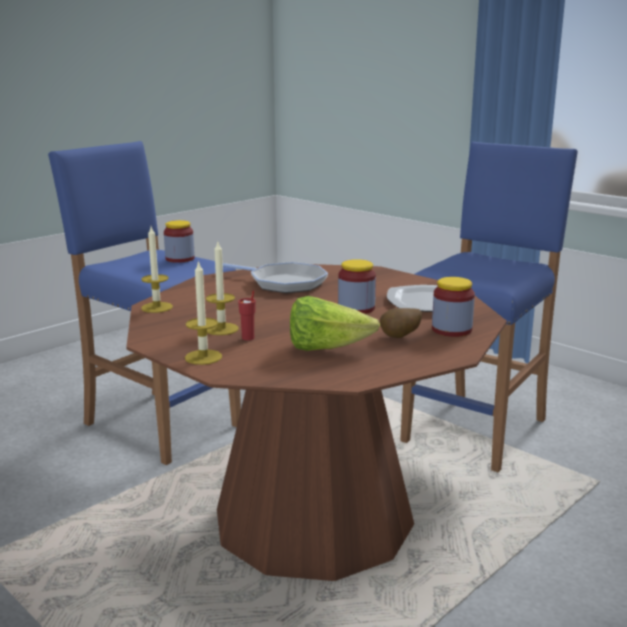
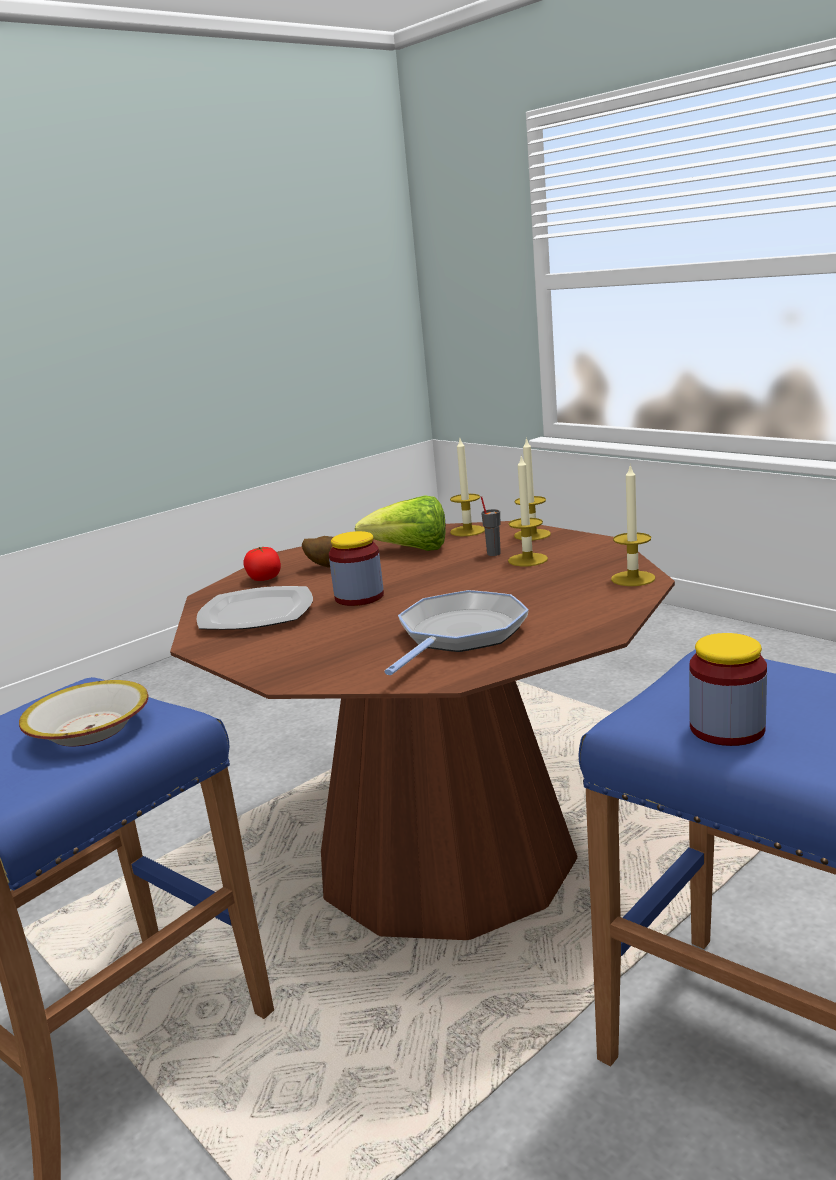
camera: 175 degrees left, 0 degrees up
(248, 338) = (493, 553): red cup -> grey cup
(267, 370) = (467, 531): none -> candle
(284, 283) = (459, 635): frying pan -> frying pan turned 90 degrees clockwise
(451, 330) = (264, 579): jar -> tomato
(464, 268) = (90, 729): none -> bowl

